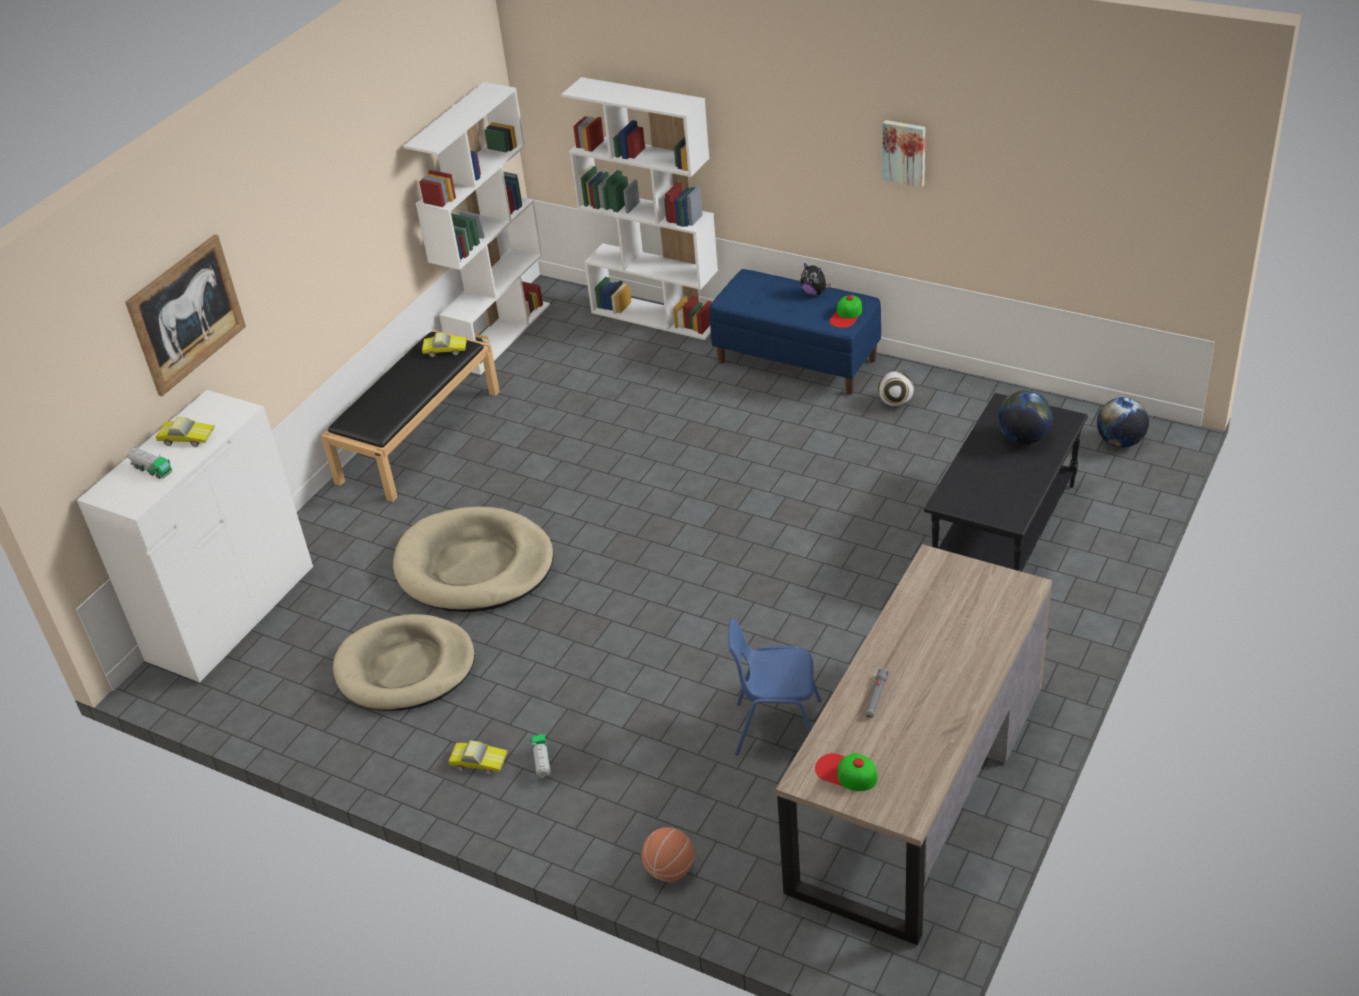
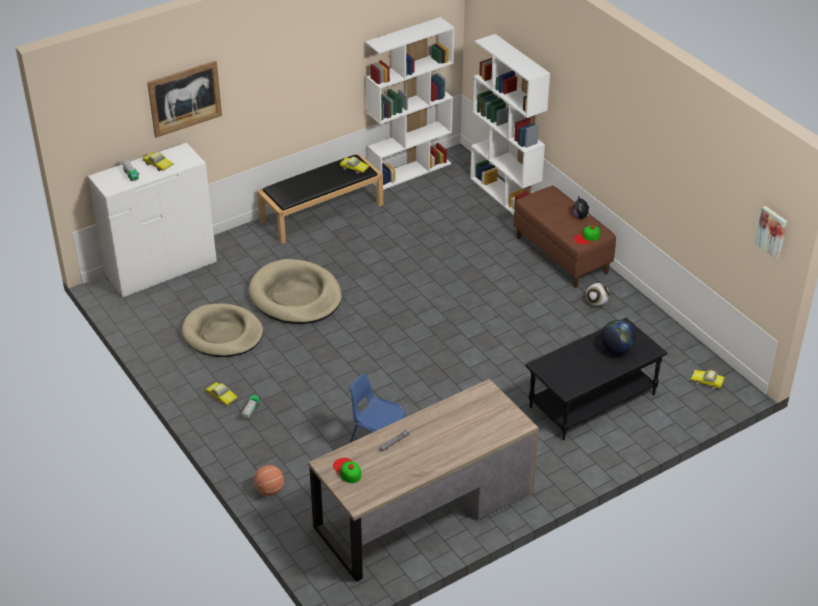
camera: 25 degrees right, 0 degrees up
(797, 361) = (562, 255): blue bench -> brown bench
(904, 152) = (641, 150): picture -> picture (772, 231)
(1120, 442) = (707, 382): globe -> toy car

